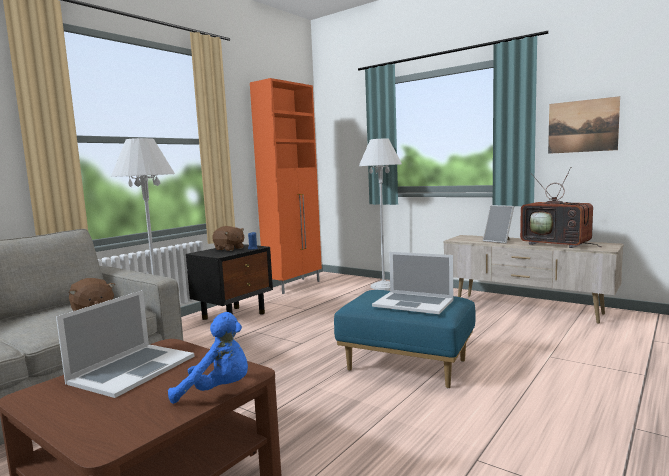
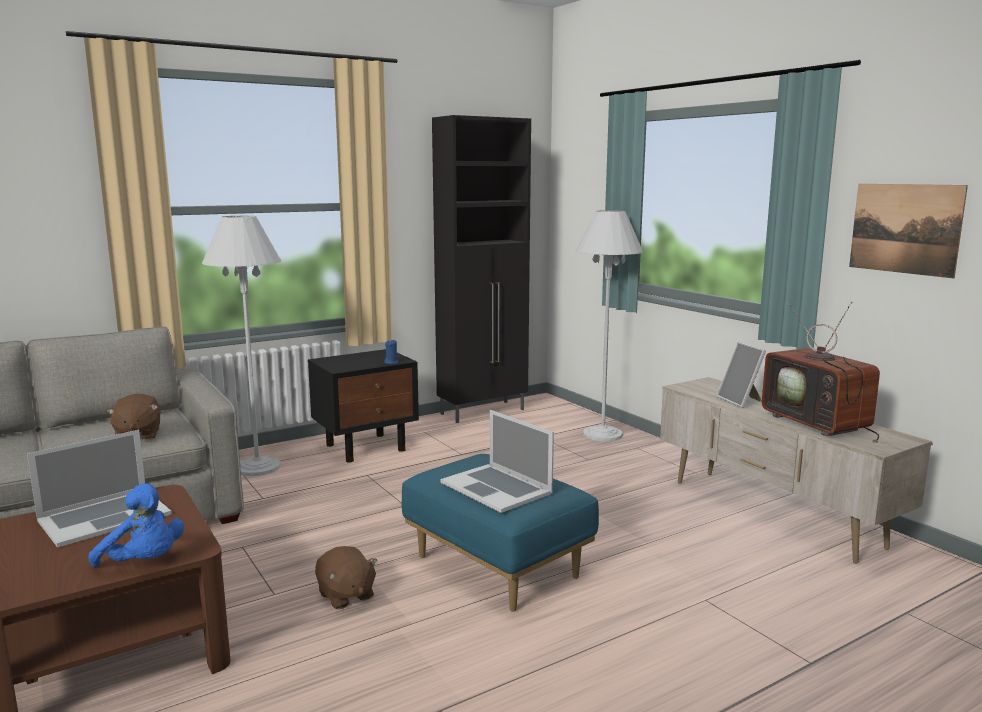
camera: 20 degrees right, 5 degrees up
(229, 249) = (365, 358): brown plush toy -> brown plush toy (345, 595)
(294, 286) = (484, 412): orange cabinet -> black cabinet

